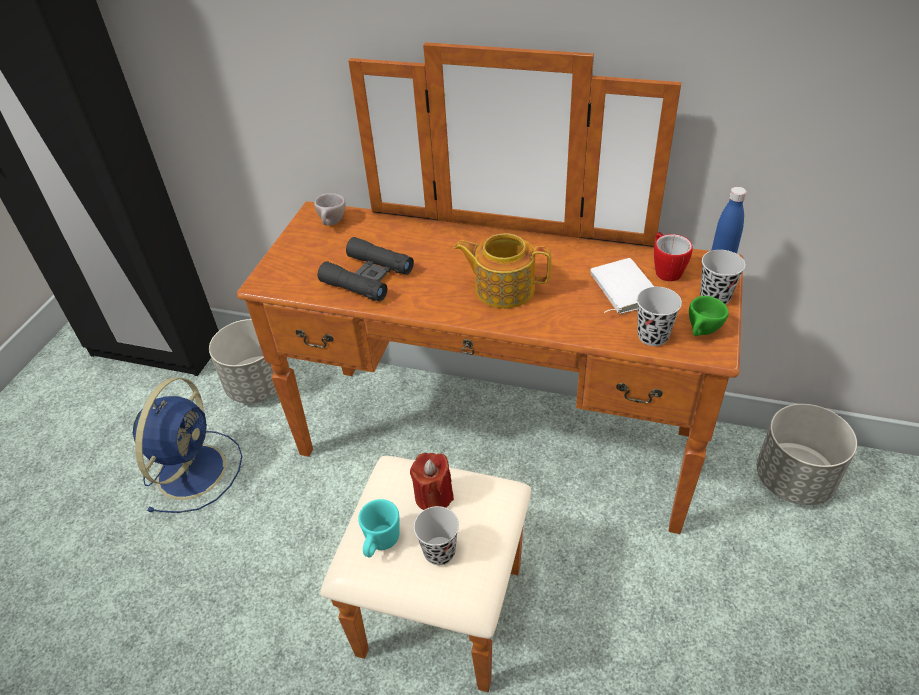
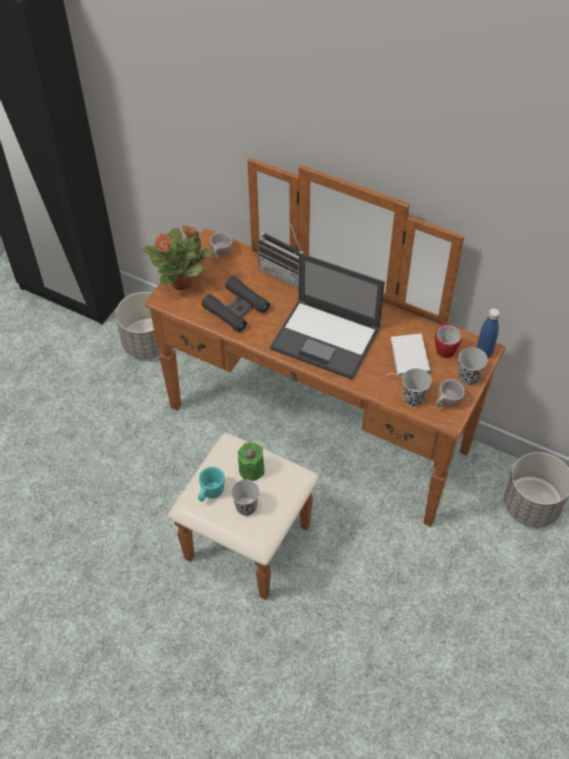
camera: 10 degrees right, 10 degrees up
(193, 469) = (91, 402): blue fan -> none
(286, 260) = (182, 282): none -> potted plant
(424, 227) = (286, 272): none -> radio
(434, 496) = (251, 470): red candle -> green candle
(503, 288) = (327, 339): teapot -> laptop
(702, 333) = (447, 403): green cup -> beige cup

